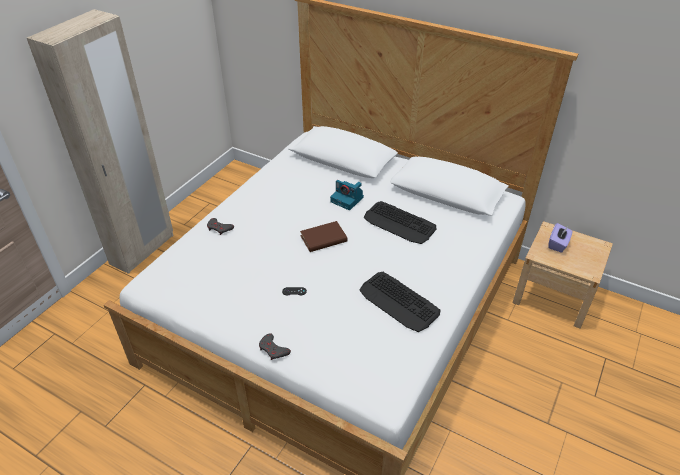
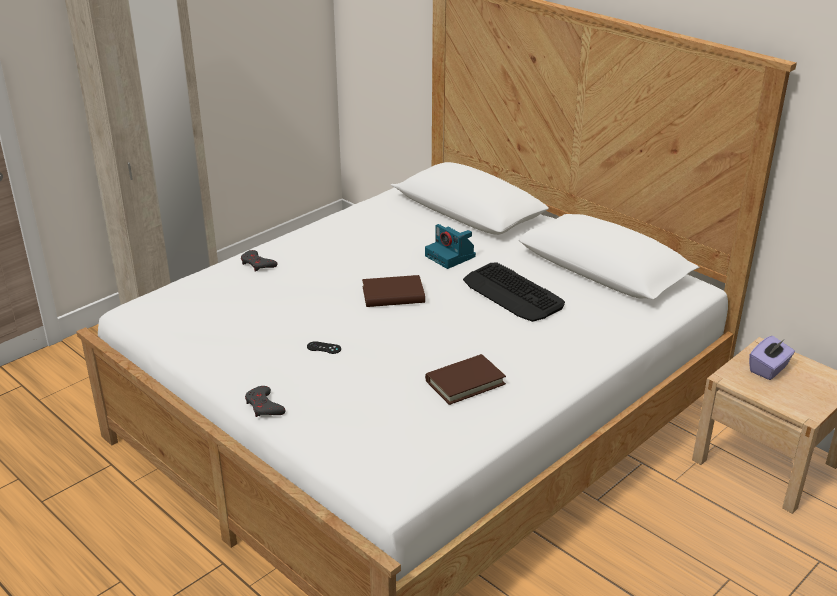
camera: 15 degrees right, 10 degrees down
(399, 302) = (465, 382): keyboard -> brown book

